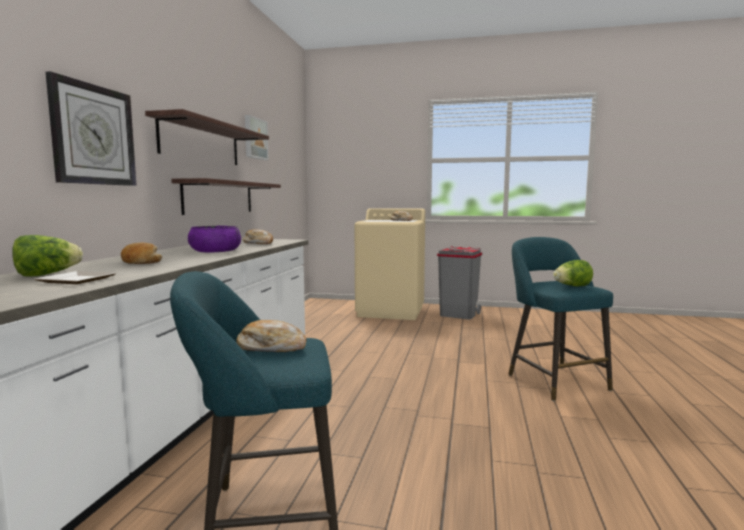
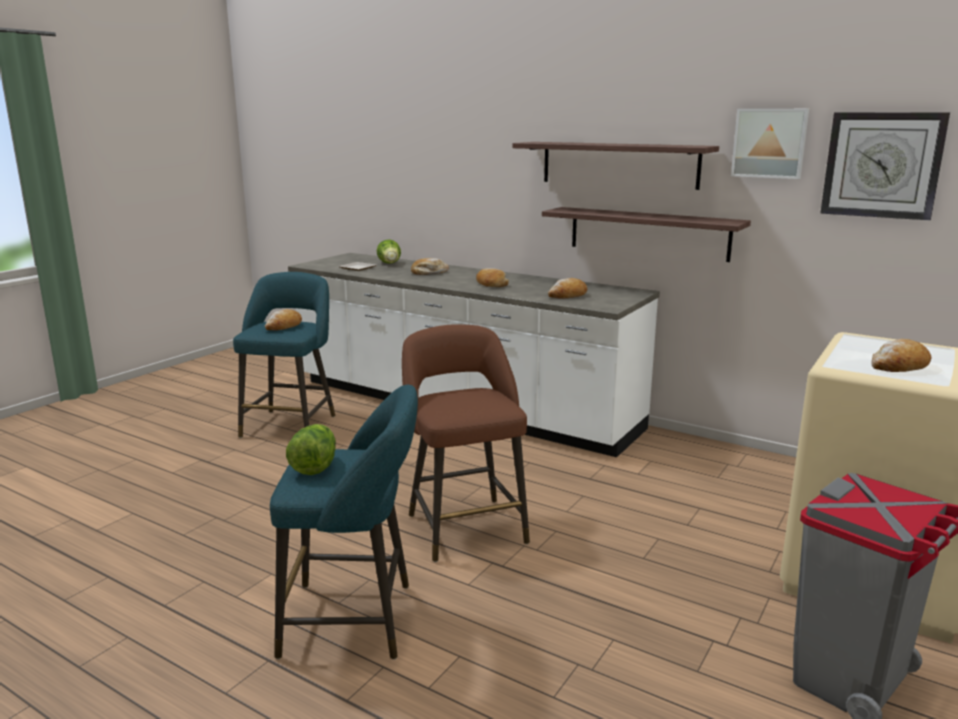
camera: 110 degrees right, 10 degrees up
(93, 135) = (478, 171): wall clock -> wall clock (882, 165)
(215, 251) = (491, 284): purple bowl -> bread
(428, 373) = (464, 525): none -> brown stool

